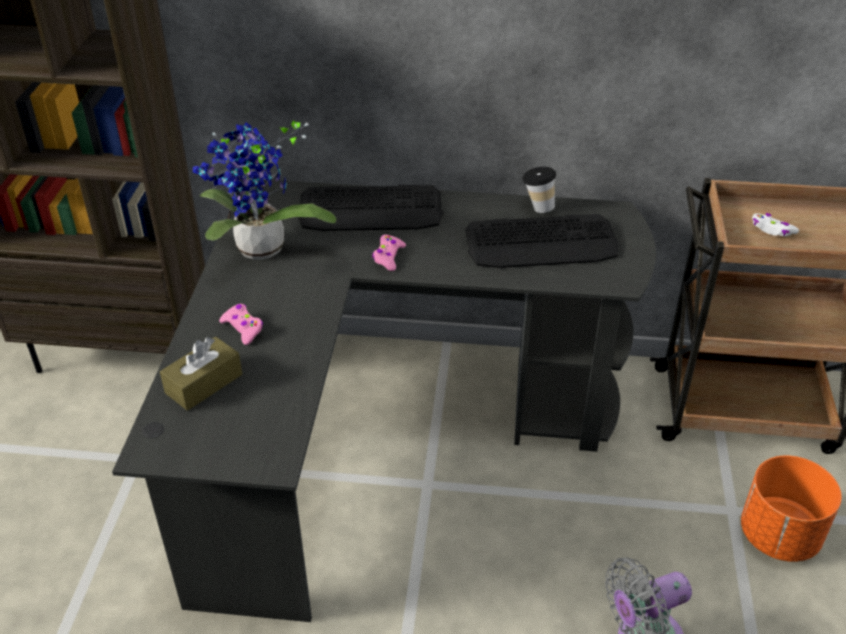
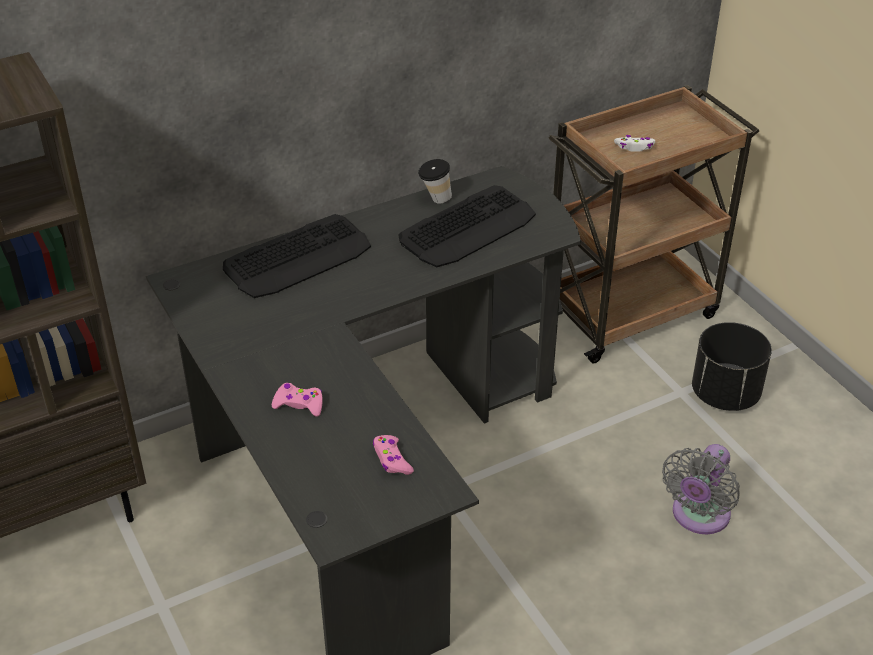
camera: 35 degrees left, 0 degrees up
(204, 383) = (317, 463): brown tissue box -> none
(259, 252) = (239, 335): potted plant -> none
(388, 257) = (357, 291): pink game controller -> pink game controller (392, 460)
(778, 536) = (725, 395): orange planter -> black planter

